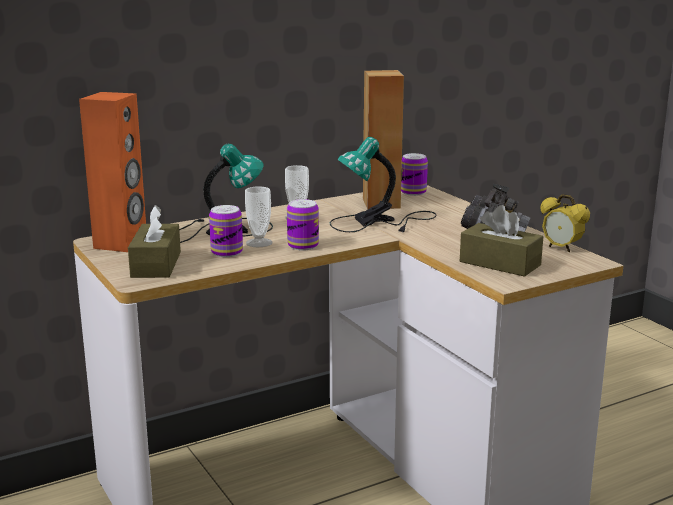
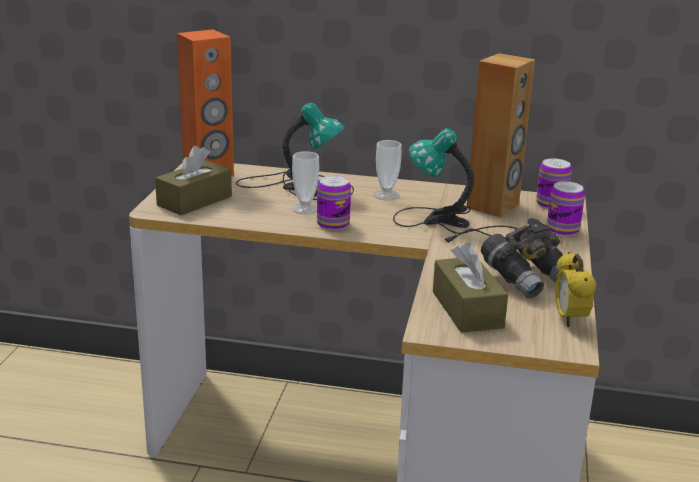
camera: 40 degrees right, 5 degrees up
(227, 252) = (263, 209): can -> can (562, 230)

